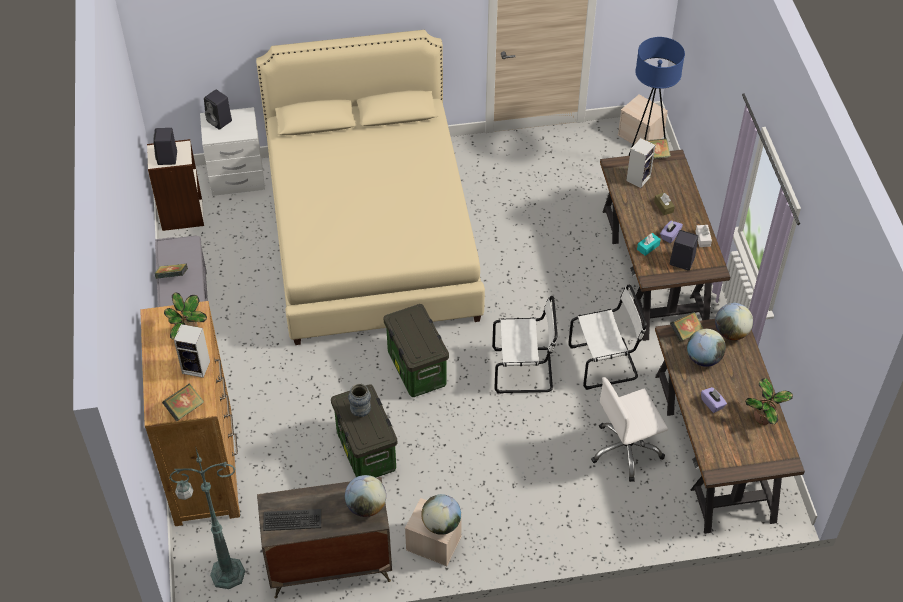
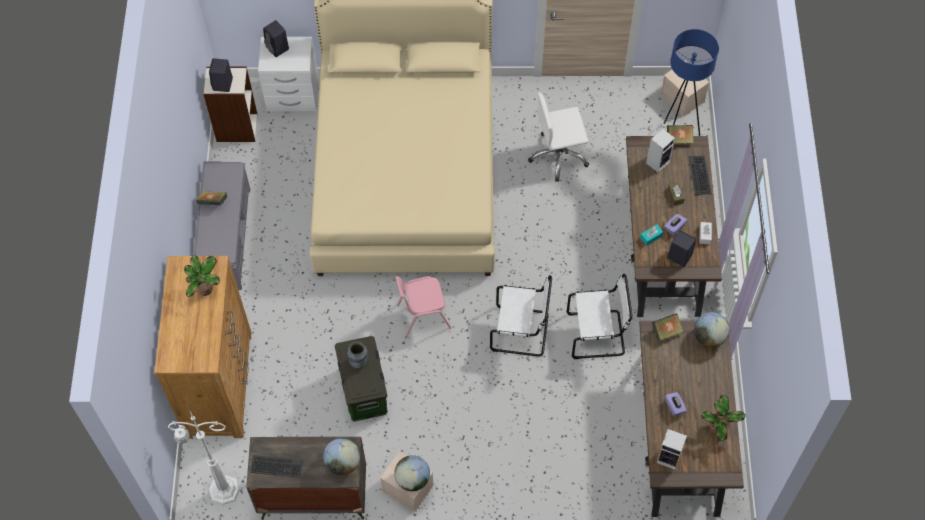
camera: 10 degrees right, 10 degrees up
(185, 409) = (191, 361): book -> none
(197, 367) = (208, 321): speaker -> speaker (669, 458)
(225, 573) = (222, 489): green floor lamp -> white floor lamp
(415, 369) = (423, 315): storage box -> pink chair
(626, 450) = (598, 425): white office chair -> white office chair (558, 156)
(684, 185) = (700, 175): none -> keyboard
(703, 358) = (676, 360): globe -> none

